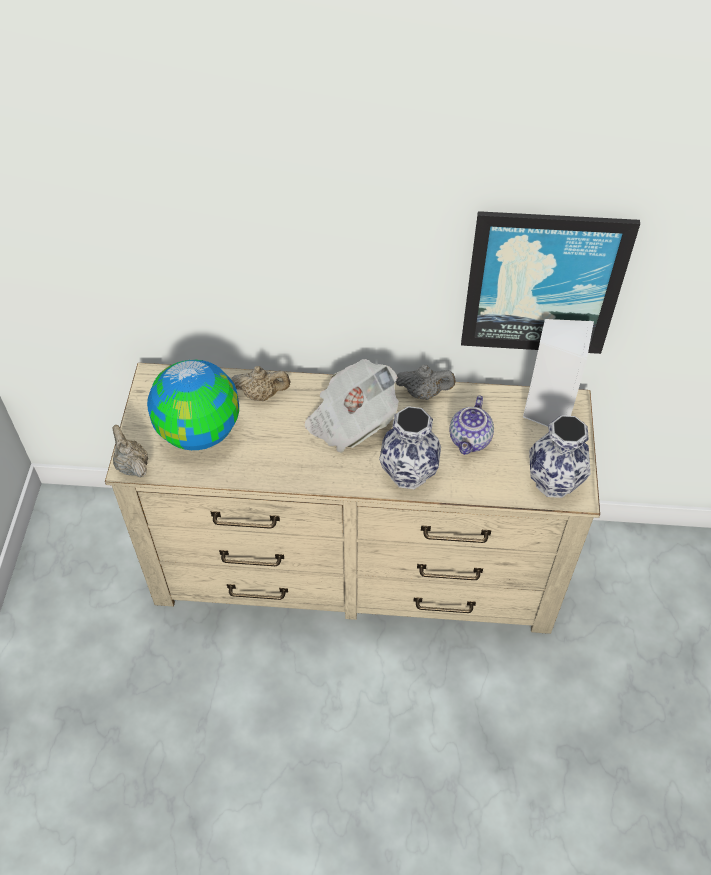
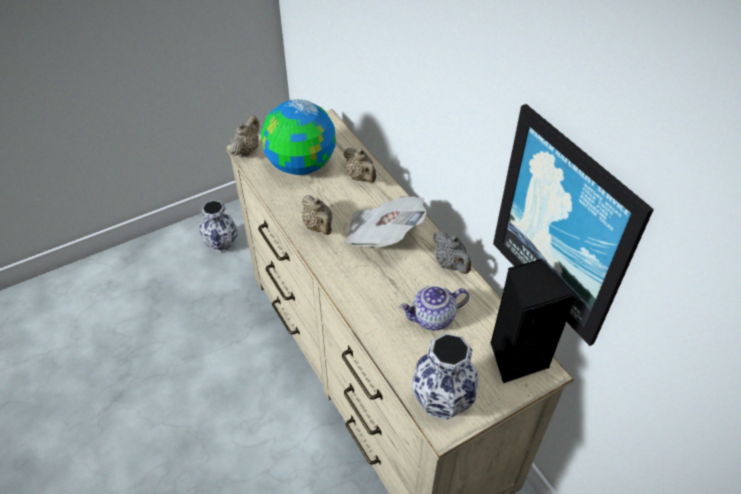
camera: 55 degrees right, 5 degrees down
(297, 462) = (319, 227): none -> beige teapot
(408, 474) = (363, 296): vase -> vase (221, 245)
(547, 410) = (516, 357): white speaker -> black speaker

